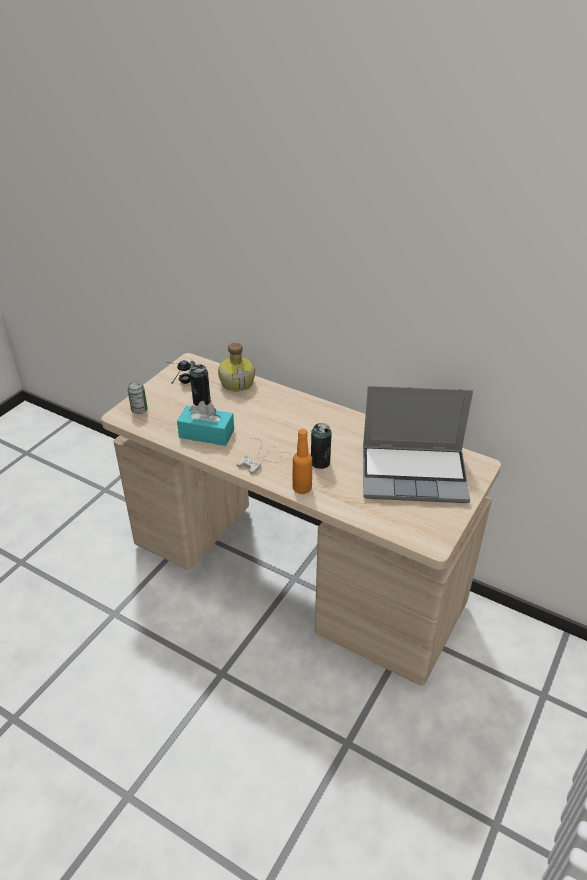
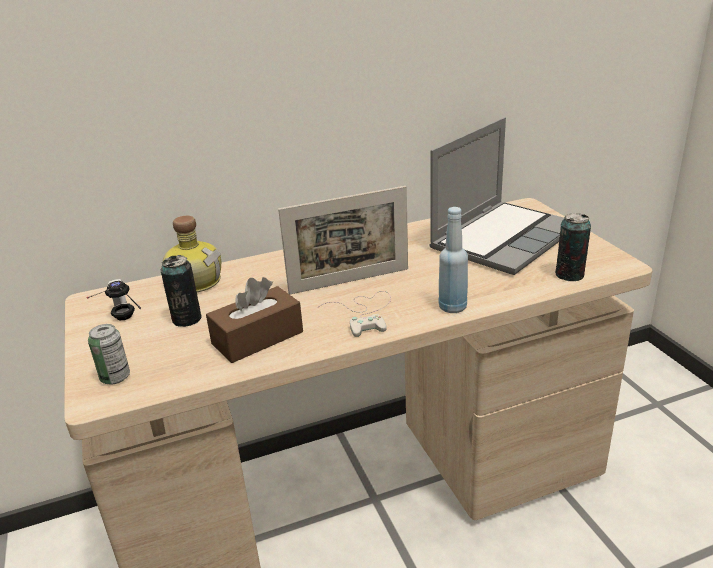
camera: 50 degrees left, 10 degrees down
(206, 434) = (257, 338): turquoise tissue box -> brown tissue box
(292, 436) = (349, 281): none -> picture frame
(302, 488) = (453, 307): orange bottle -> blue bottle
(320, 462) = (420, 280): can -> can (569, 275)

